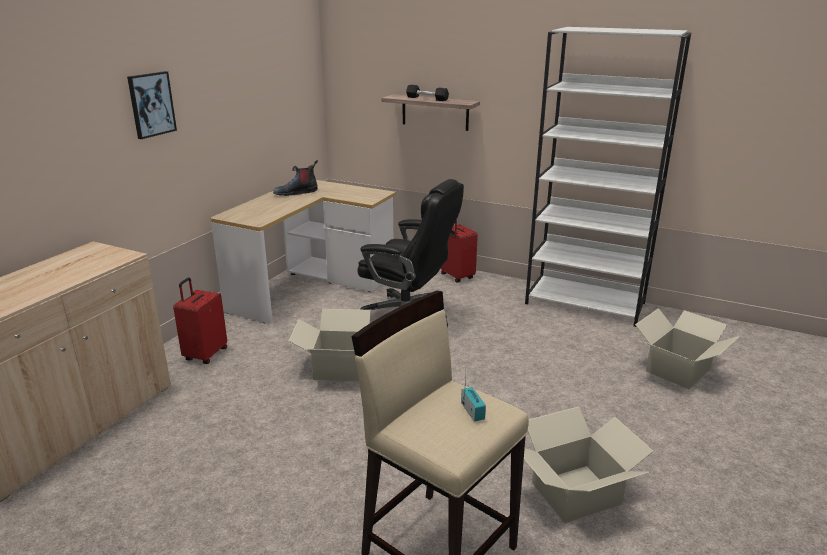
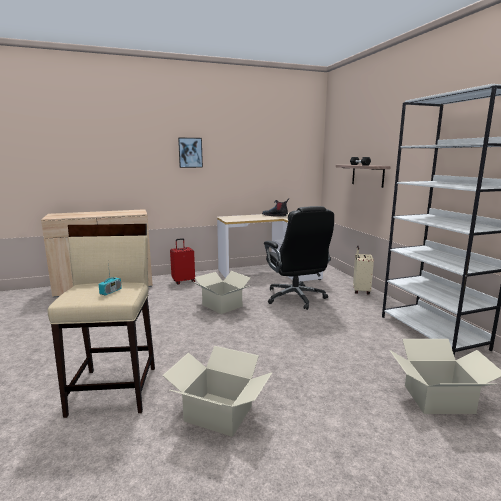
camera: 45 degrees right, 10 degrees down
(456, 277) = (360, 291): red suitcase -> beige suitcase

